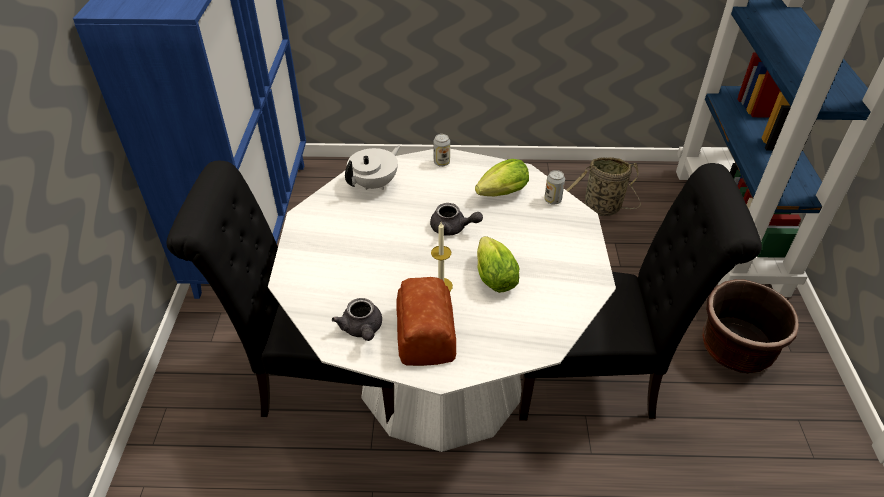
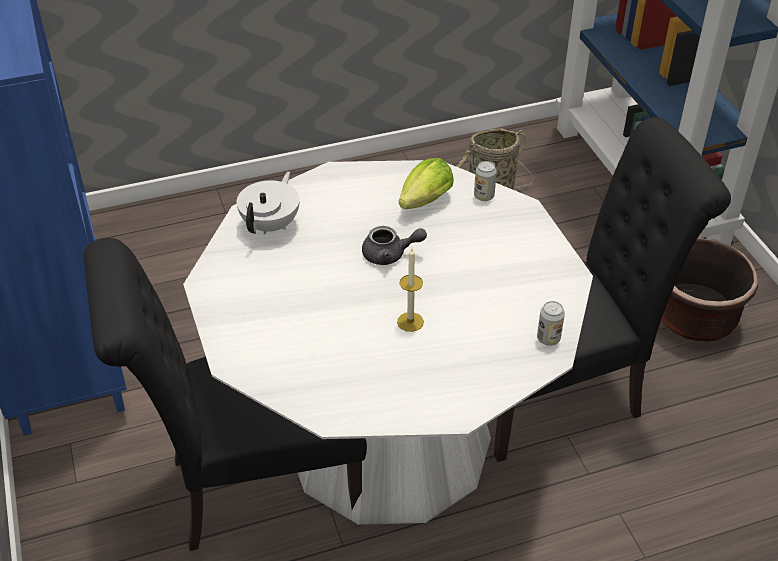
camera: 20 degrees left, 0 degrees up
(362, 329) = (349, 391): grey teapot -> none
(424, 334) = (419, 378): bread -> none
(441, 163) = (337, 181): can -> can (548, 338)
(493, 275) = (461, 296): lettuce -> none

